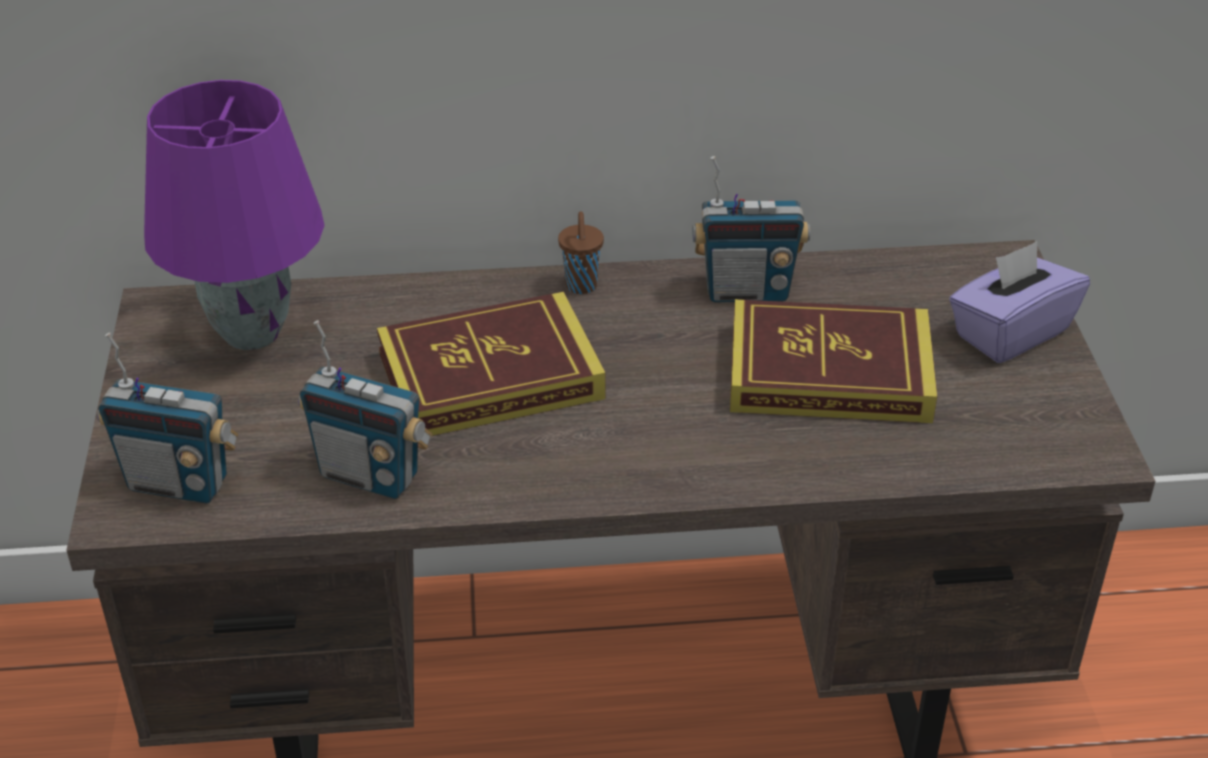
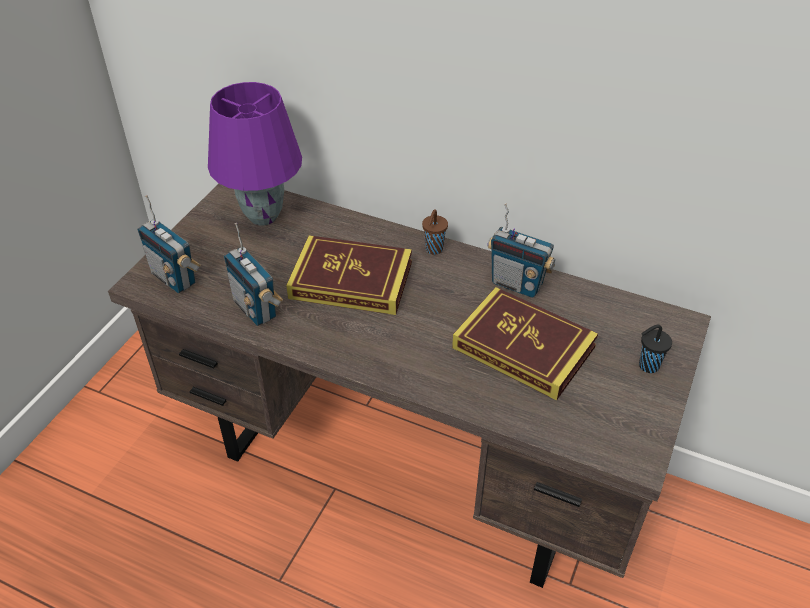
camera: 30 degrees right, 5 degrees up
(1010, 332) = (647, 366): purple tissue box -> black cup

